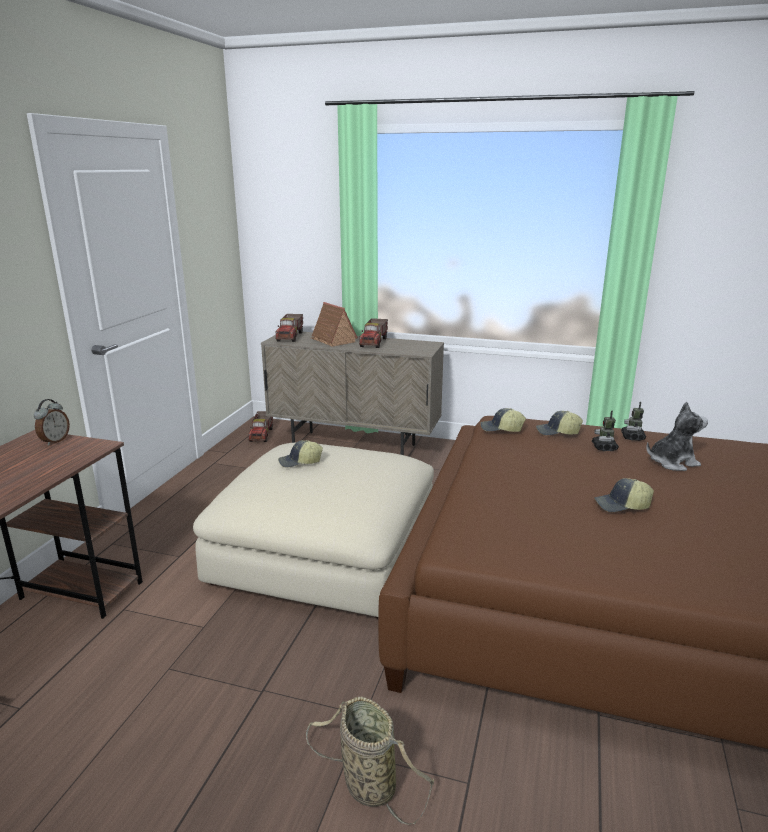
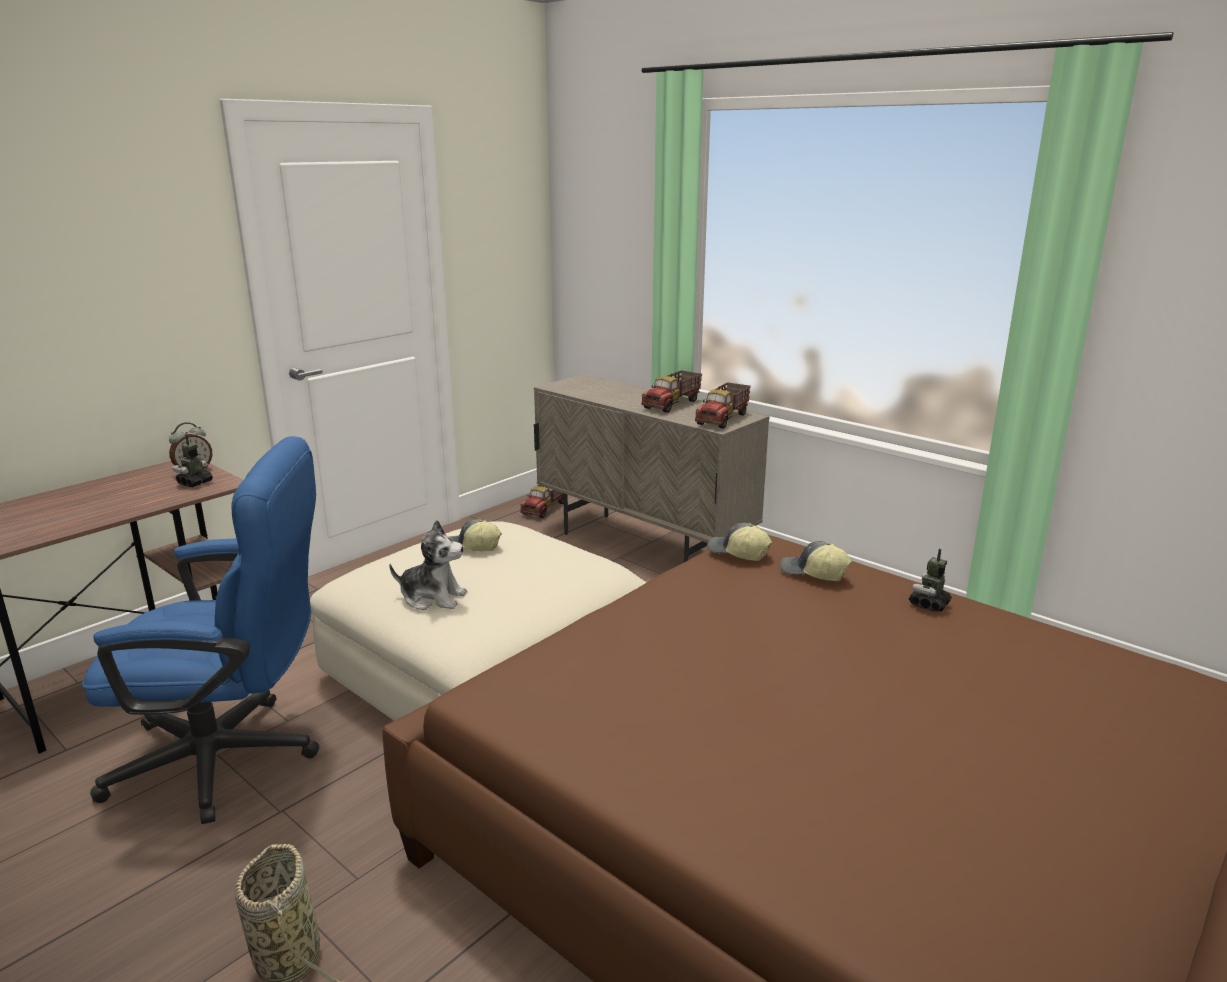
camera: 25 degrees right, 0 degrees up
(185, 667) = (233, 758): none -> blue office chair
(291, 337) = (578, 384): toy truck -> toy truck (723, 419)
(333, 340) = (623, 395): toy house -> none
(604, 448) = (857, 610): toy robot -> toy robot (195, 483)
(622, 506) = (777, 699): cap -> none
(672, 462) = (945, 656): plush toy -> plush toy (433, 598)

